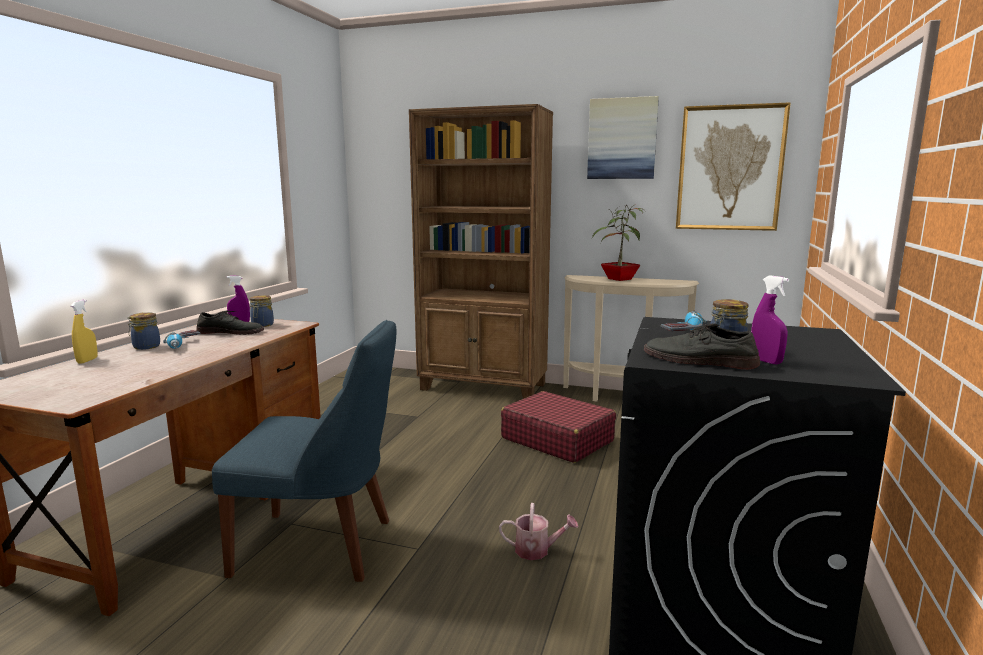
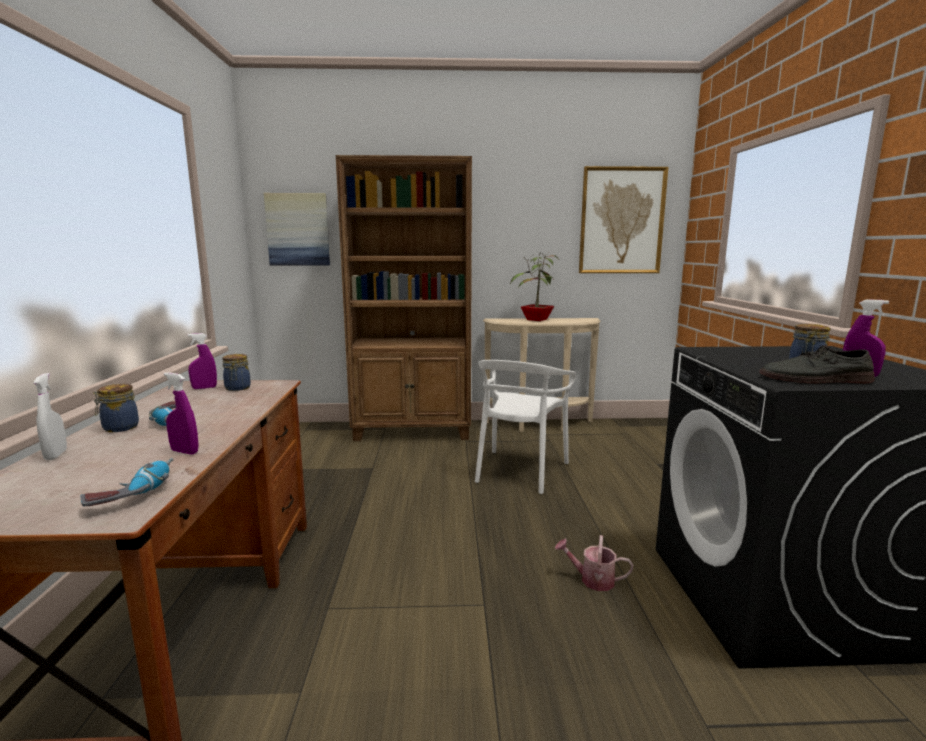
camera: 20 degrees left, 0 degrees up
(87, 360) = (56, 455): yellow spray bottle -> white spray bottle
(162, 368) = (184, 452): none -> purple spray bottle
(231, 332) = (210, 399): grey shoe -> none
(321, 547) = (383, 627): blue chair -> none
(537, 550) = (592, 580): watering can -> watering can turned 150 degrees counterclockwise
(557, 439) = (519, 471): red suitcase -> white chair
(622, 139) = (531, 193): picture -> picture (298, 229)
(683, 331) = (738, 356): power drill -> power drill (135, 492)

